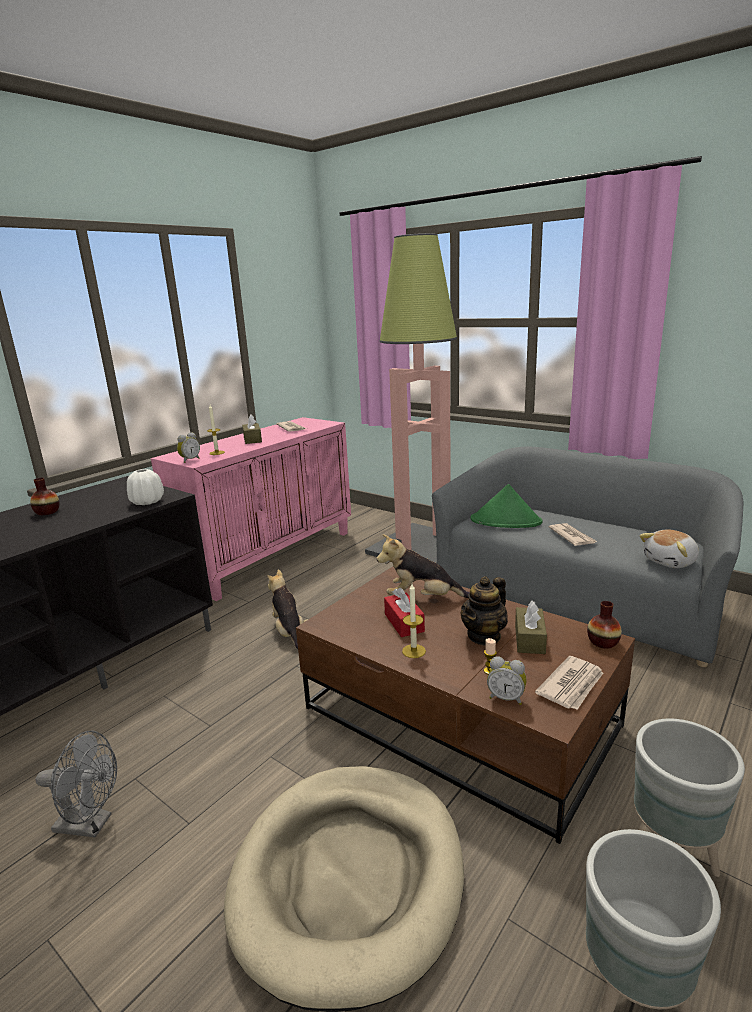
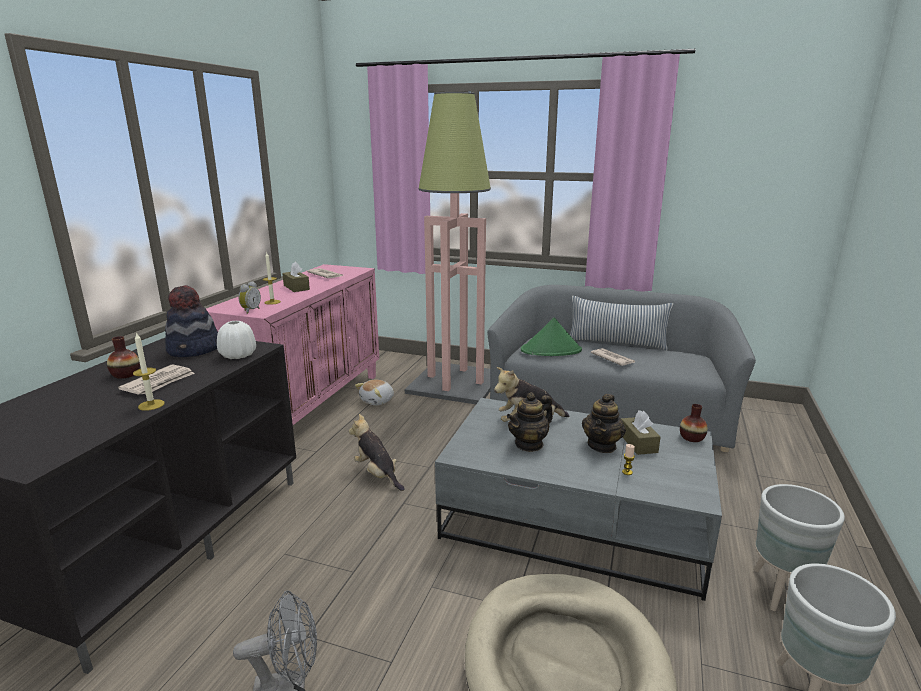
camera: 20 degrees left, 0 degrees up
(119, 494) = (195, 350): none -> hat
(404, 623) = (529, 444): red tissue box -> teapot
(413, 651) = (555, 466): candle -> candle (151, 405)
(461, 717) = (575, 520): brown coffee table -> grey coffee table
(506, 698) = (655, 490): alarm clock -> none
(572, 685) = (694, 473): newspaper -> newspaper (159, 383)
(591, 519) = (616, 343): none -> pillow
(671, 561) = (697, 371): plush toy -> plush toy (378, 401)

